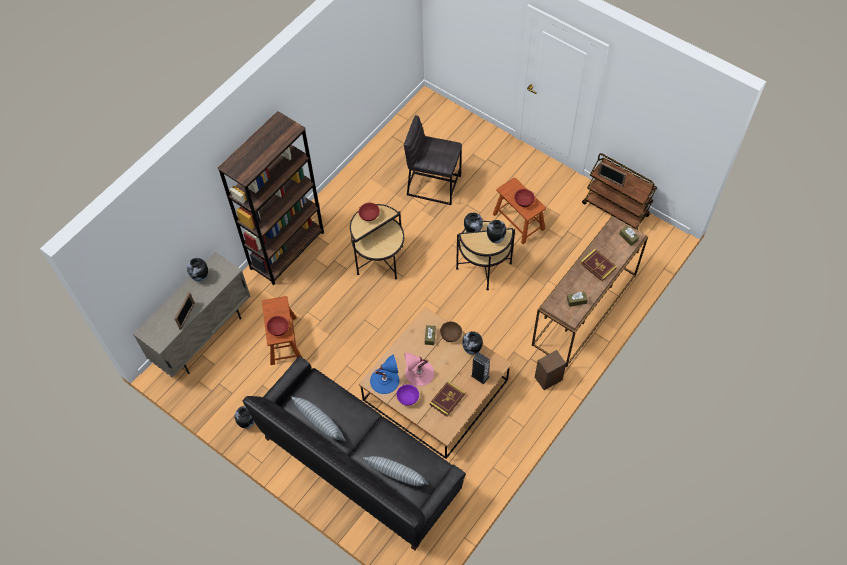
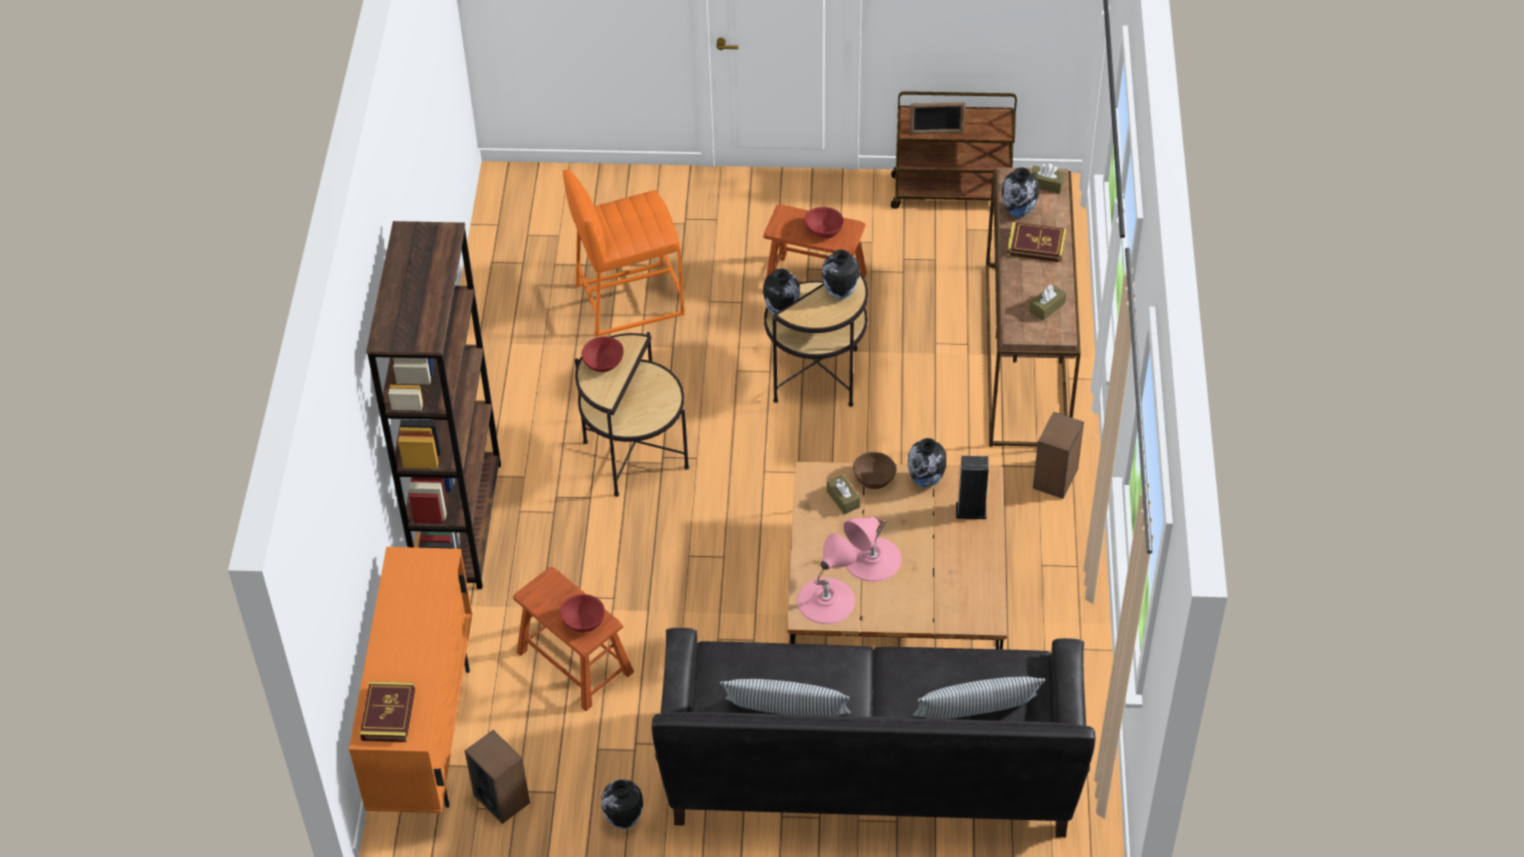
camera: 35 degrees left, 10 degrees down
(187, 316) = (426, 668): picture frame -> none
(200, 277) = (396, 598): vase -> vase (1018, 213)
(204, 337) = (426, 736): beige cabinet -> orange cabinet
(210, 383) = (501, 798): none -> speaker
(384, 380) = (826, 600): blue table lamp -> pink table lamp
(408, 398) = (887, 604): purple bowl -> none
(433, 184) = (628, 299): grey stool -> orange stool
(447, 399) = (950, 571): book -> book (388, 714)

